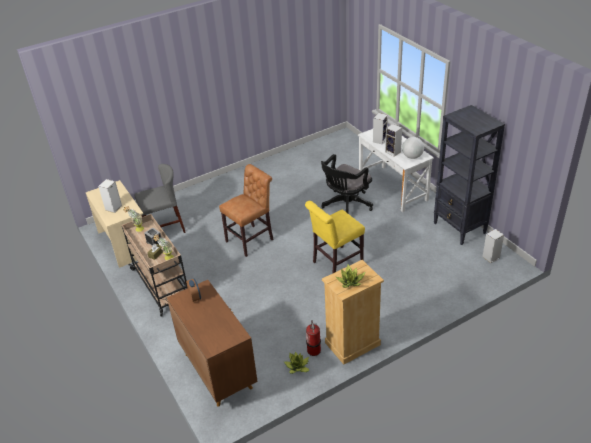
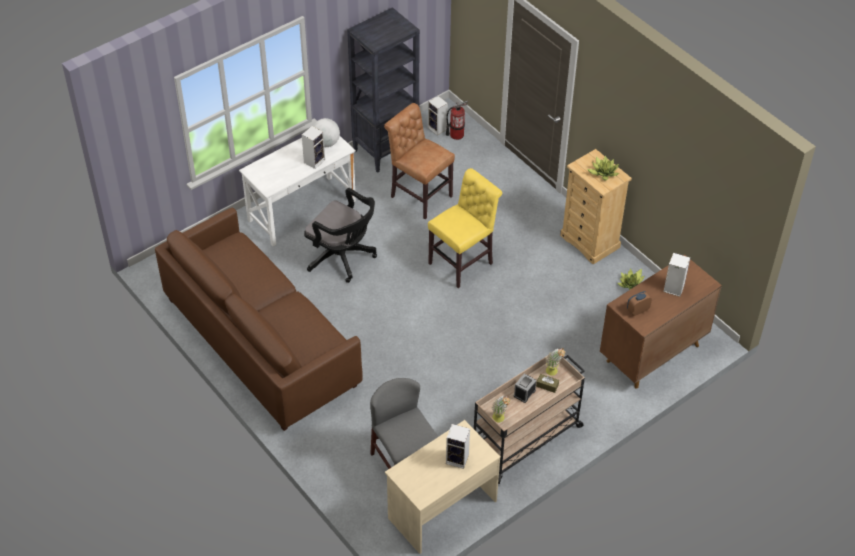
camera: 100 degrees left, 10 degrees up
(251, 239) = (422, 353): brown chair -> brown chair (419, 195)
(277, 173) = (261, 342): none -> brown sofa
(314, 350) = (605, 272): fire extinguisher -> fire extinguisher (456, 135)
(335, 264) = (463, 262): yellow chair -> yellow chair turned 90 degrees counterclockwise
(379, 140) = (283, 174): speaker -> speaker (672, 288)

